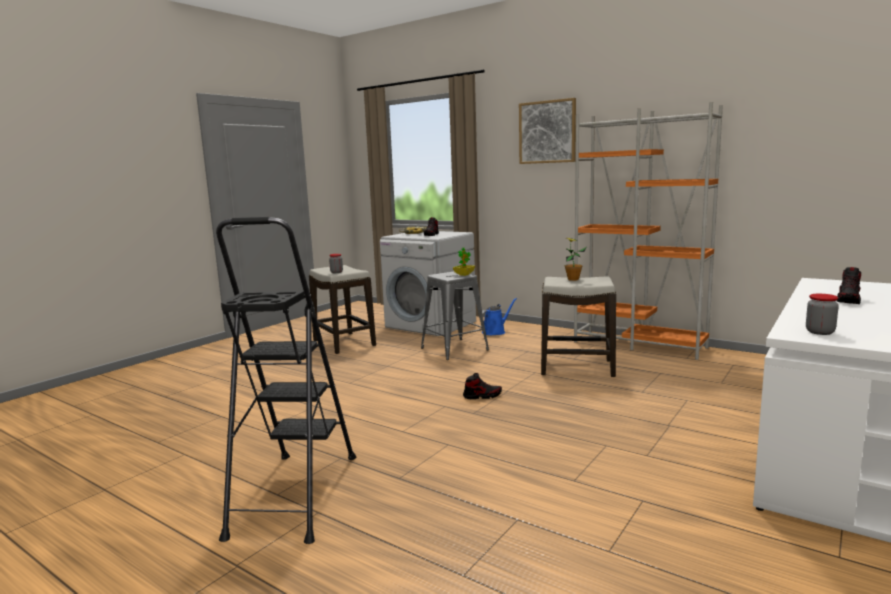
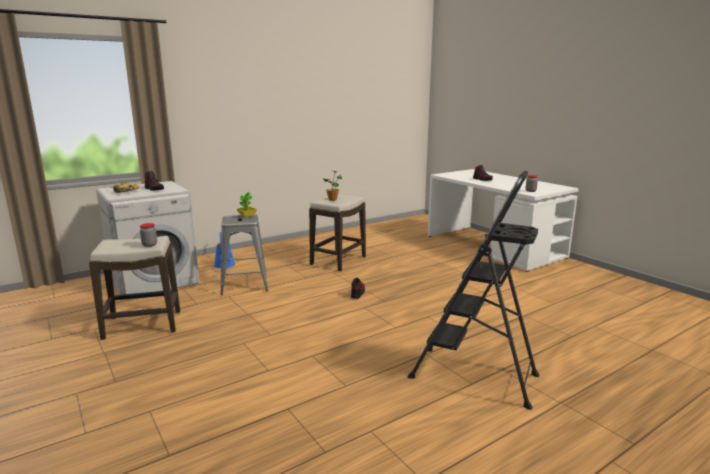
camera: 70 degrees left, 5 degrees up
(547, 132) = (227, 86): picture -> none
(639, 345) = (318, 239): orange bookcase -> none

